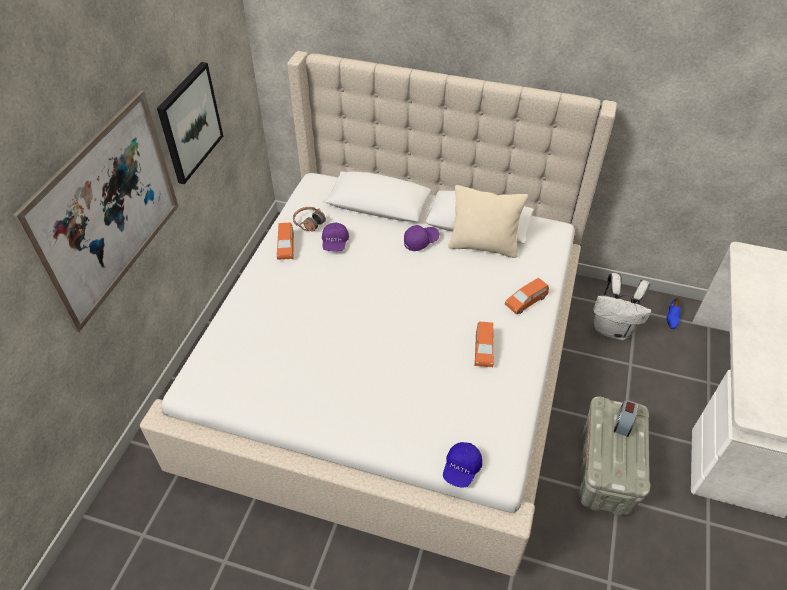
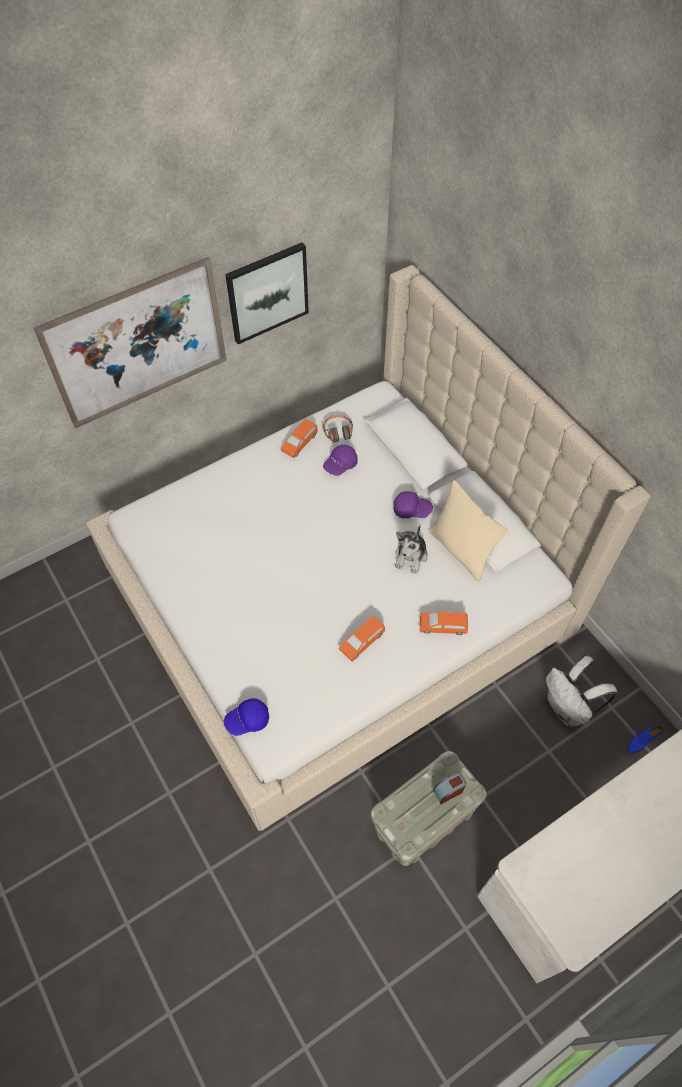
camera: 40 degrees right, 10 degrees up
(454, 271) = (411, 556): none -> plush toy

